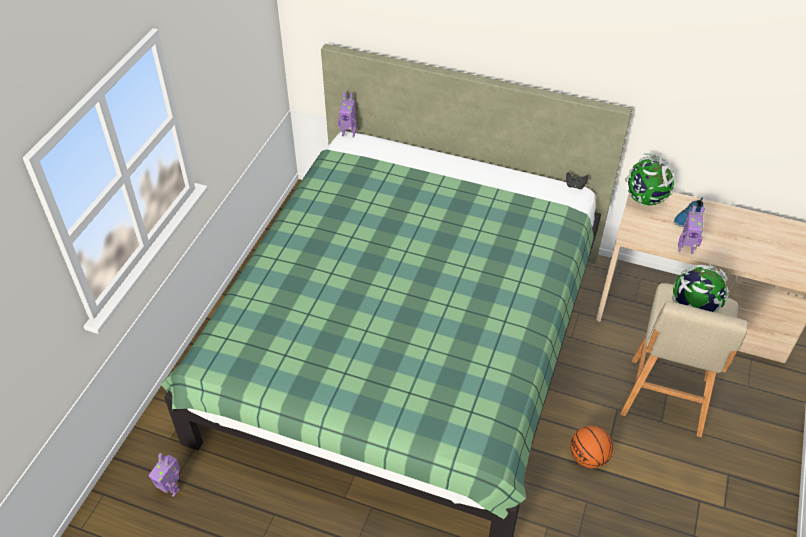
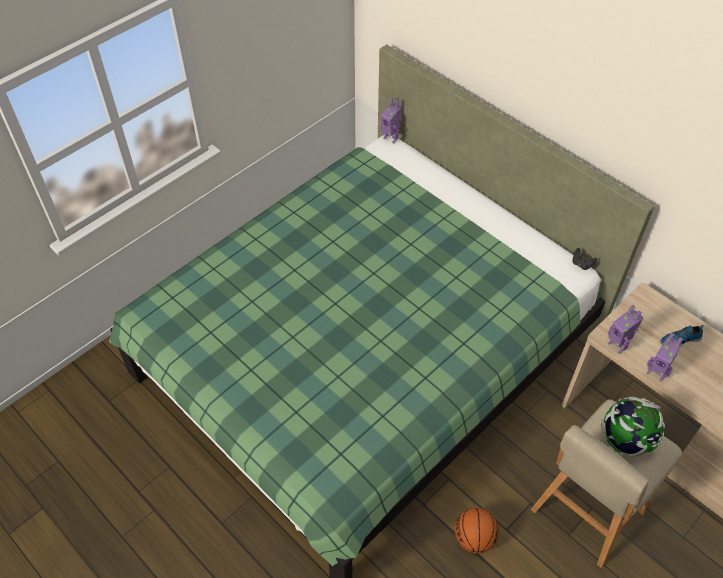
camera: 25 degrees right, 5 degrees up
(171, 488) = (101, 407): toy robot -> toy robot (617, 345)
(645, 199) = (645, 304): globe -> none

